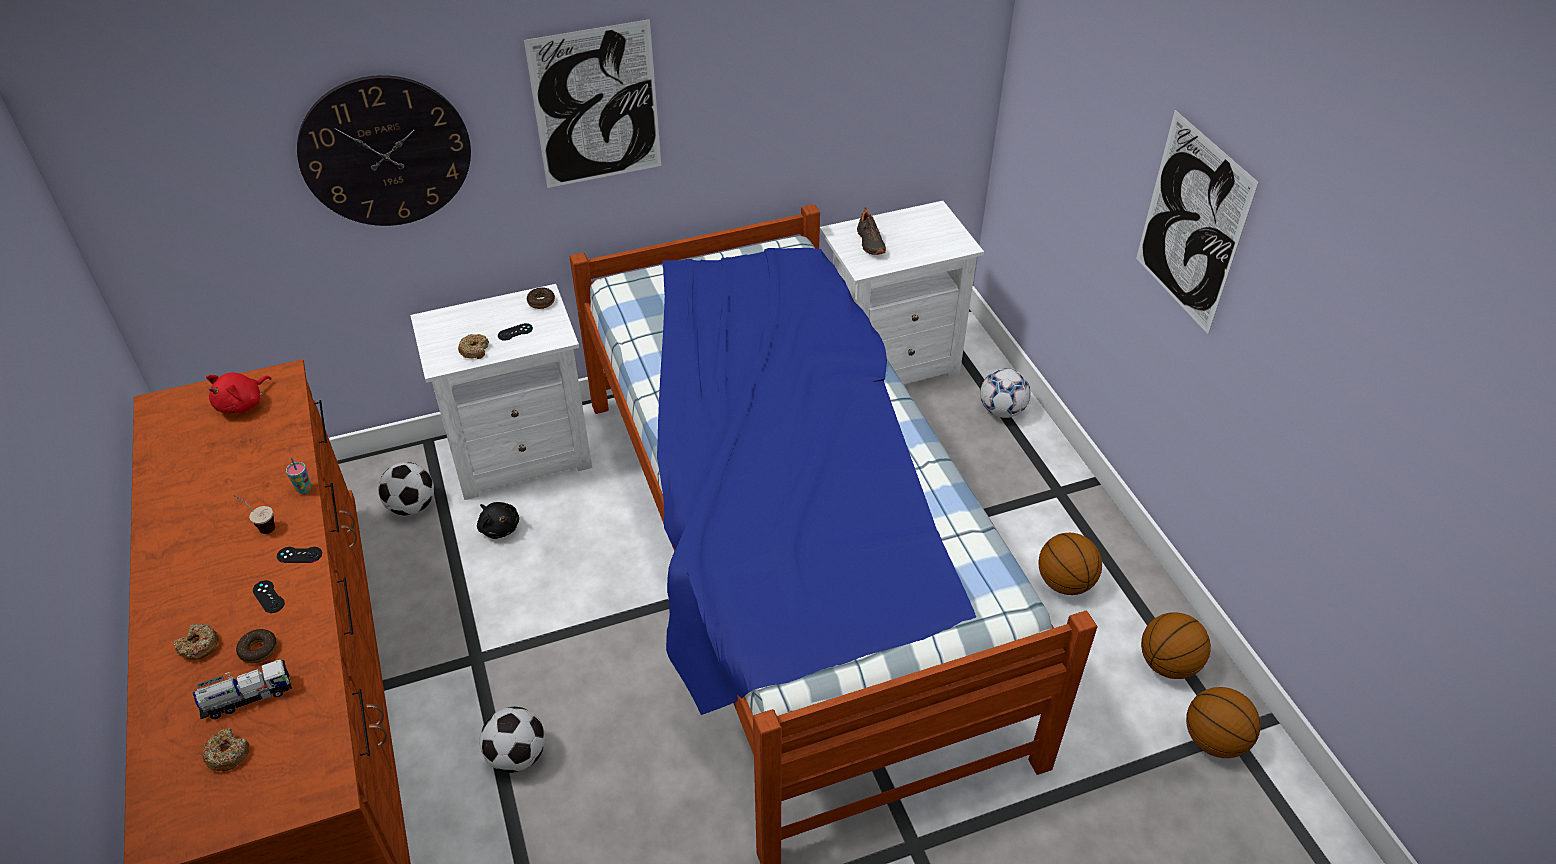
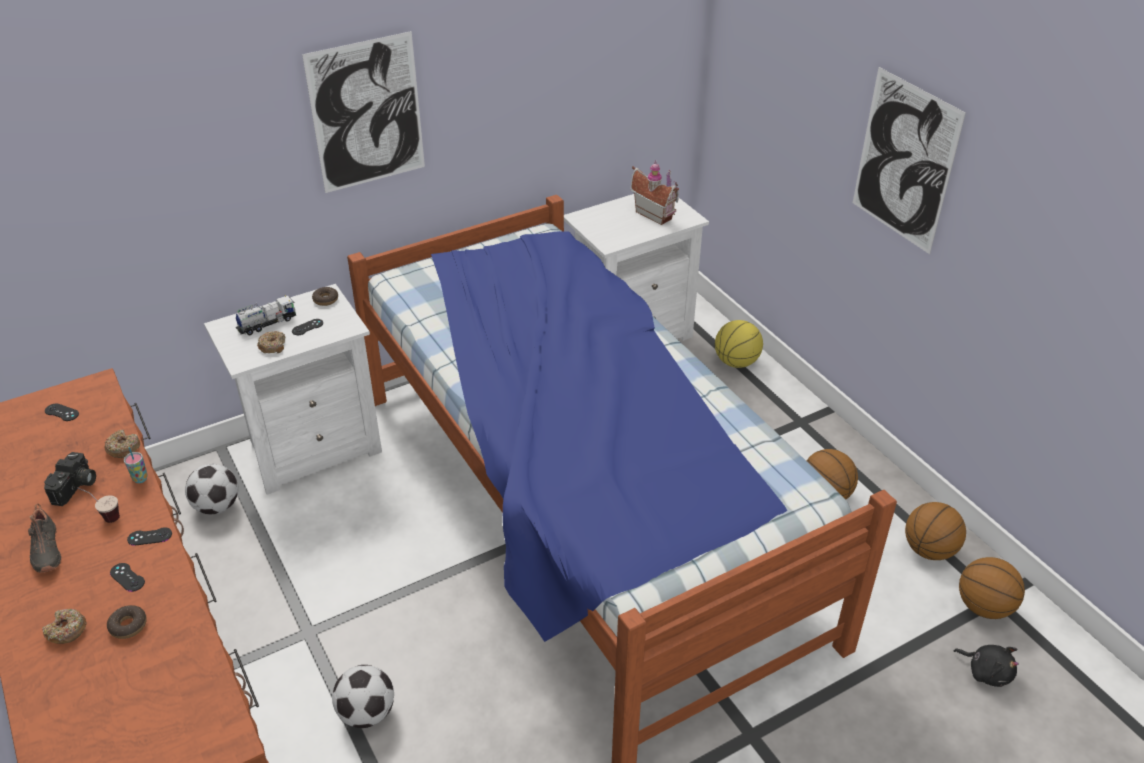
camera: 10 degrees left, 5 degrees down
(227, 754) = (118, 724): donut -> donut (123, 448)
(240, 490) = (76, 487): none -> camera
(243, 404) = (62, 412): red plush toy -> black game controller
(247, 698) = (127, 670): toy truck -> toy truck (267, 324)
(385, 152) = (178, 166): wall clock -> none
(499, 527) = (305, 514): black plush toy -> black plush toy (986, 672)
(869, 242) = (609, 223): black shoe -> black shoe (45, 550)
(925, 236) = (655, 214): none -> toy house
(1002, 410) = (736, 362): football -> basketball

